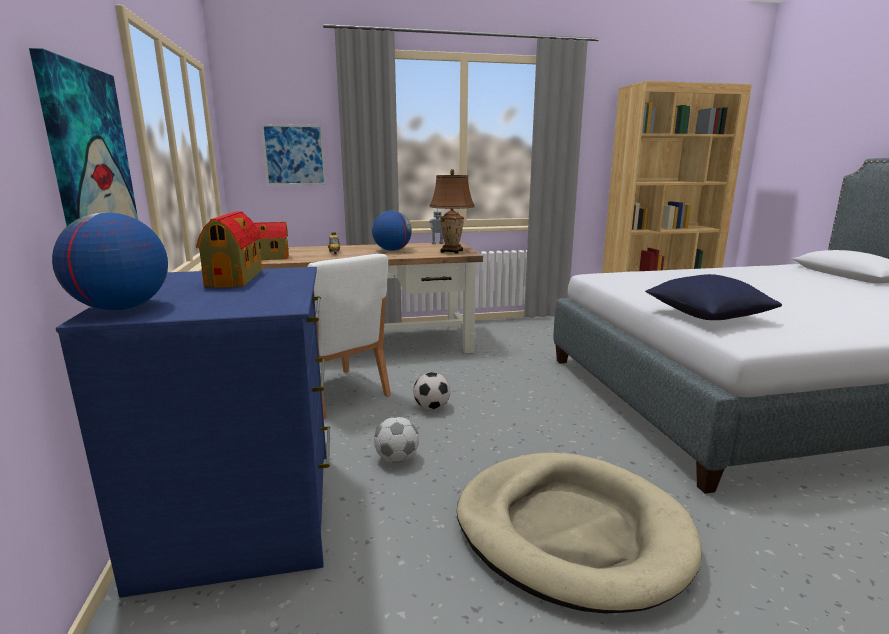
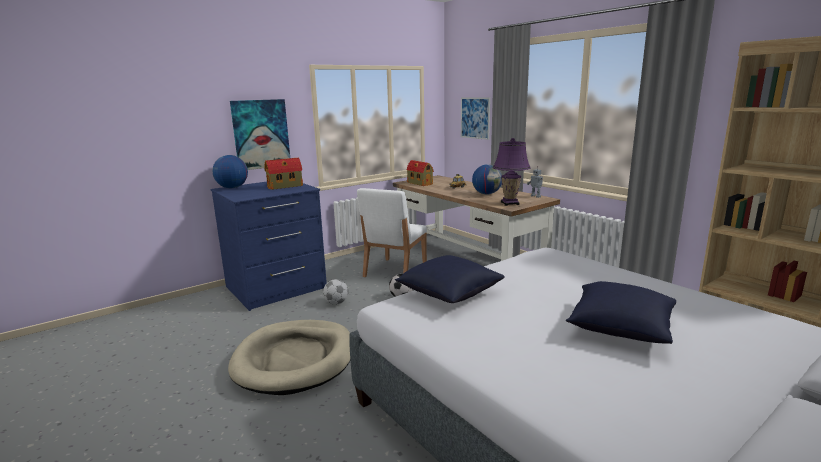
camera: 65 degrees right, 0 degrees up
(451, 251) = (510, 203): brown table lamp -> purple table lamp
(787, 290) = (619, 328): none -> blue pillow

